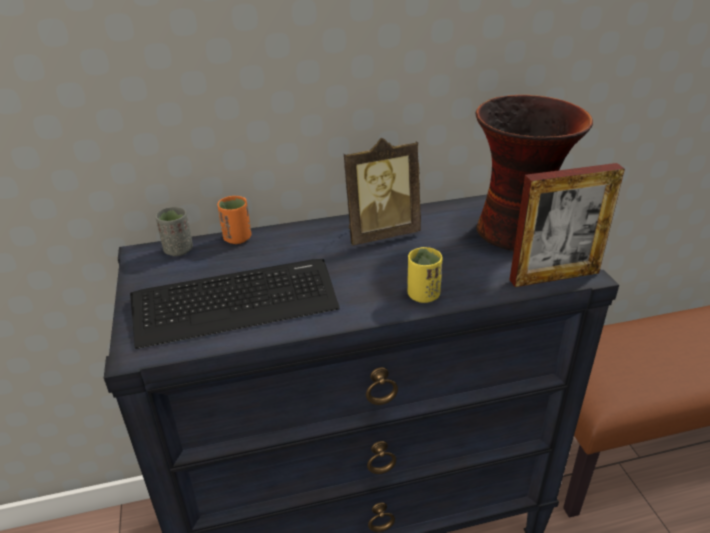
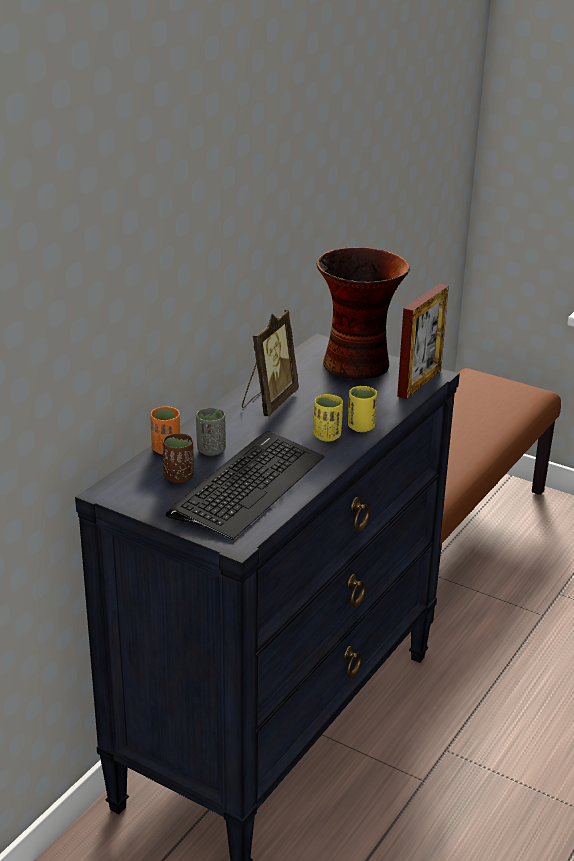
camera: 45 degrees left, 5 degrees down
(178, 250) = (134, 476): grey cup -> grey cup (211, 450)
(203, 267) = (179, 477): none -> brown cup
(377, 289) = (327, 436): none -> yellow cup

